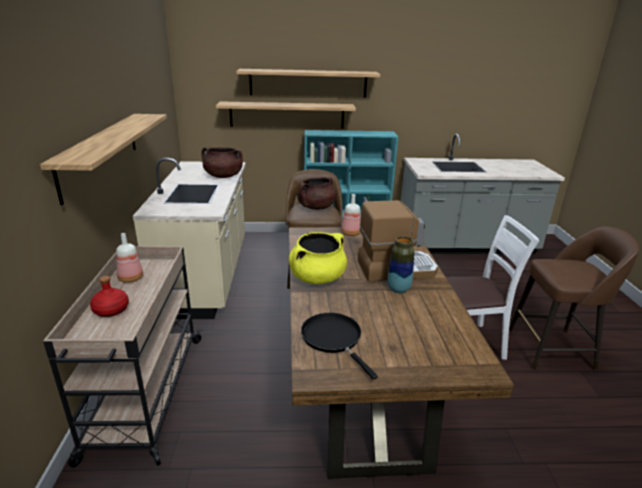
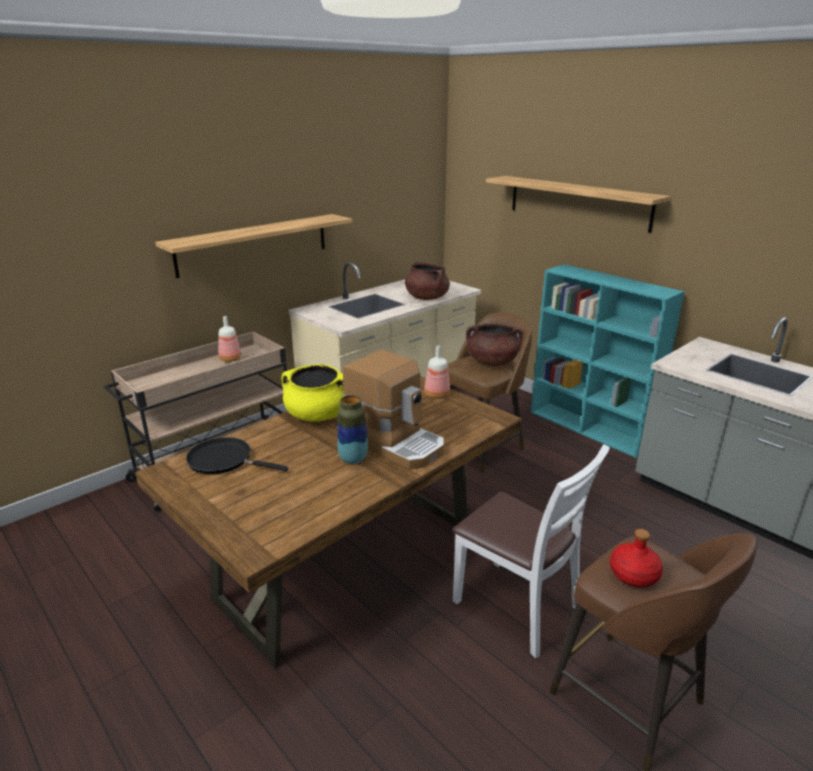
camera: 50 degrees right, 0 degrees up
(111, 310) = (183, 374): red bottle -> red bottle (634, 574)
(287, 115) = (549, 241): shelf -> none
(333, 339) = (224, 460): black frying pan -> black frying pan turned 90 degrees counterclockwise

